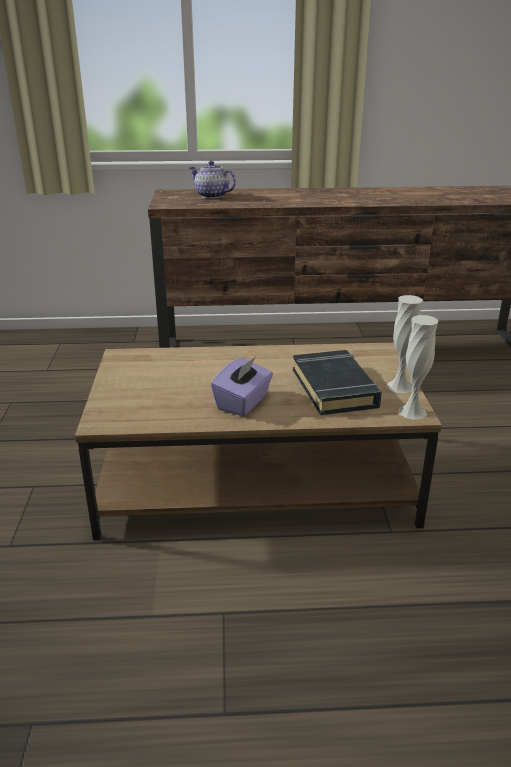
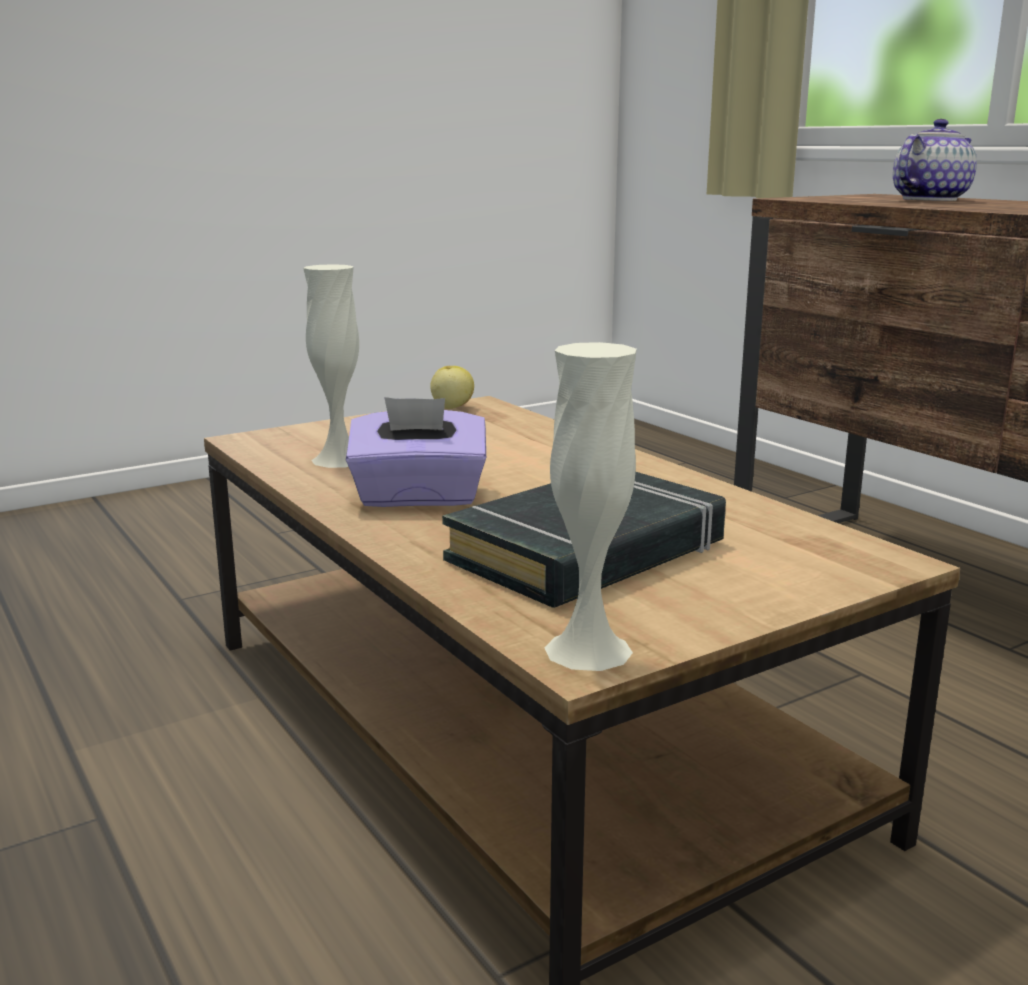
camera: 60 degrees right, 10 degrees down
(116, 362) = (451, 408): none -> apple
(211, 196) = (928, 199): teapot -> teapot turned 45 degrees clockwise
(399, 386) = (708, 613): white vase -> white vase (339, 459)

